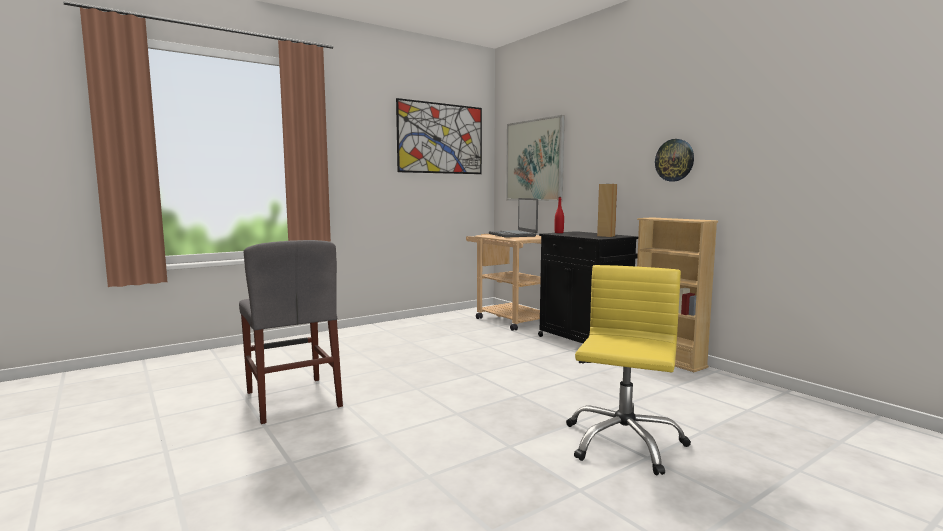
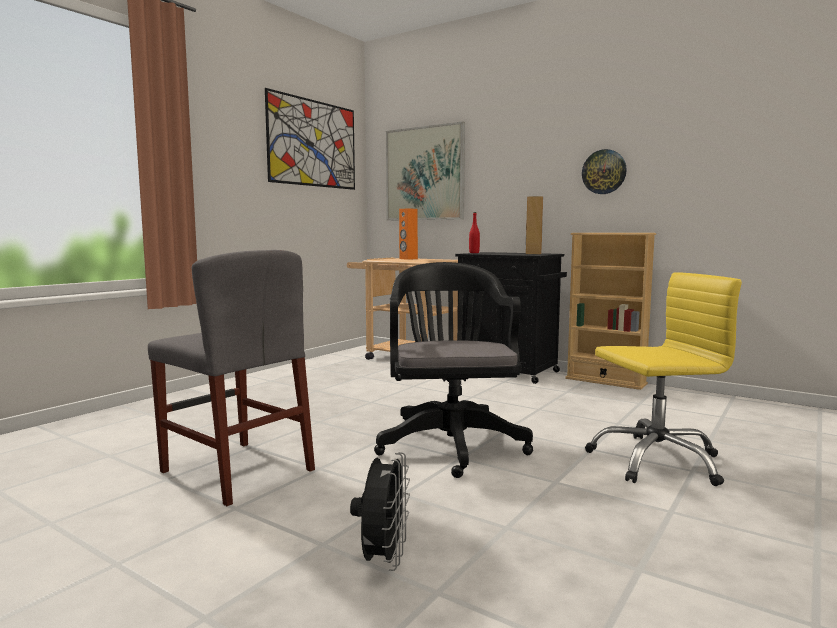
camera: 20 degrees left, 0 degrees up
(316, 482) = (383, 560): none -> black fan
(463, 399) = (451, 443): none -> black office chair
(512, 235) = (408, 259): laptop -> orange speaker
(623, 442) = (655, 460): yellow office chair -> yellow office chair turned 75 degrees clockwise

